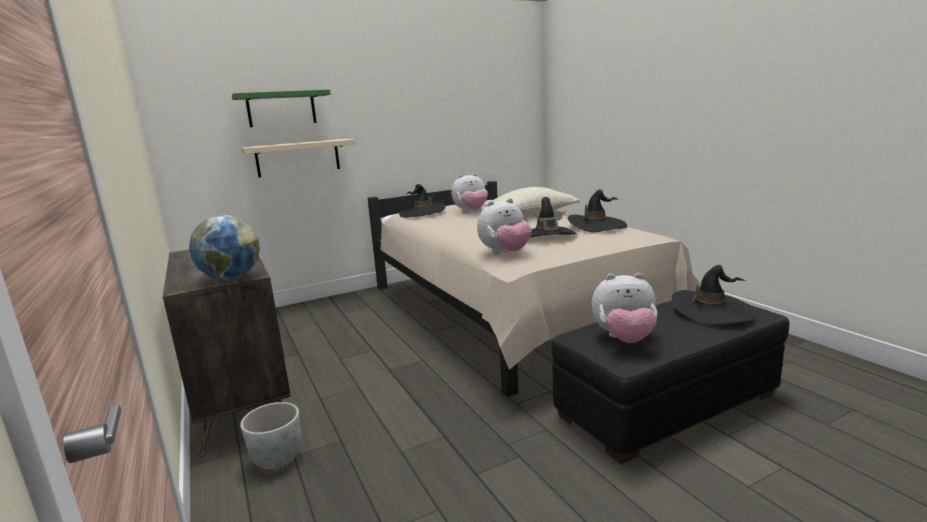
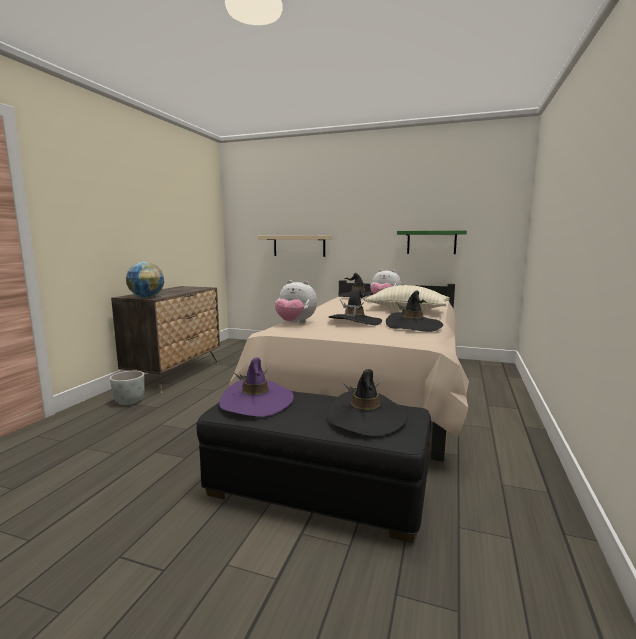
camera: 45 degrees right, 5 degrees down
(281, 109) = (293, 213): green shelf -> green shelf (431, 242)
(624, 339) = (256, 401): plush toy -> purple hat

